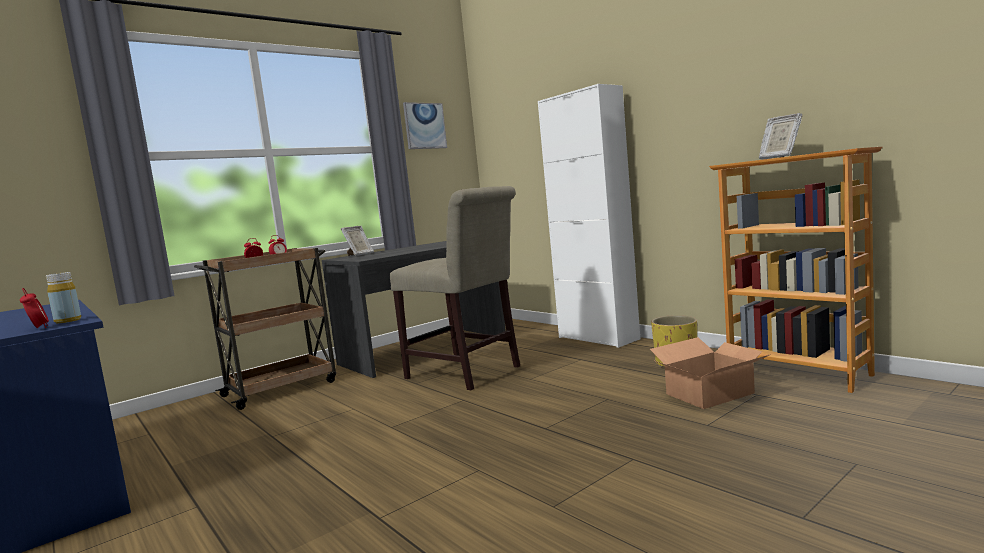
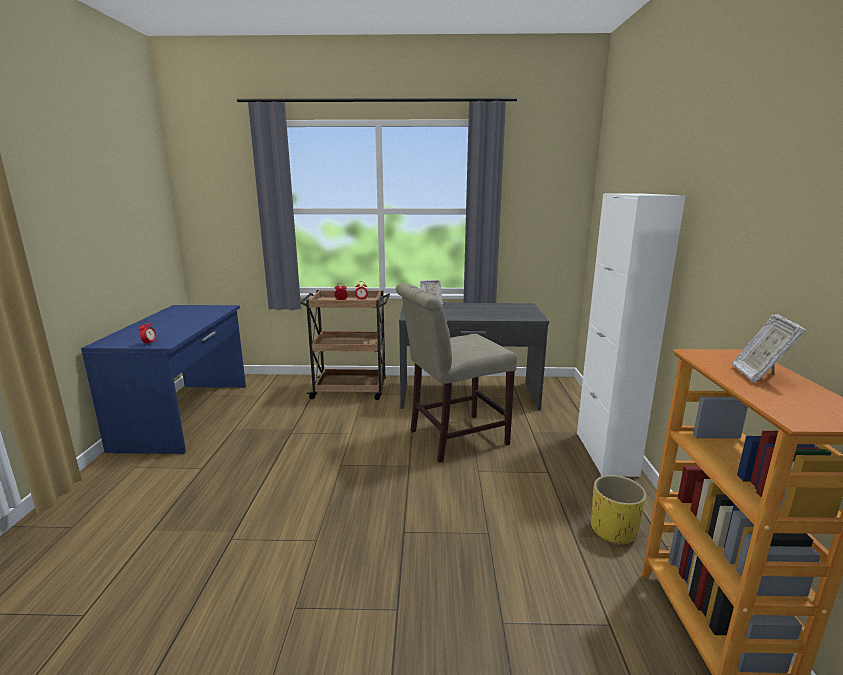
camera: 40 degrees right, 10 degrees up
(68, 321) = (170, 339): yellow bottle -> none
(424, 126) = (533, 190): picture -> none
(467, 373) = (452, 438): beige chair -> beige chair turned 75 degrees clockwise
(711, 394) = (572, 590): cardboard box -> none

